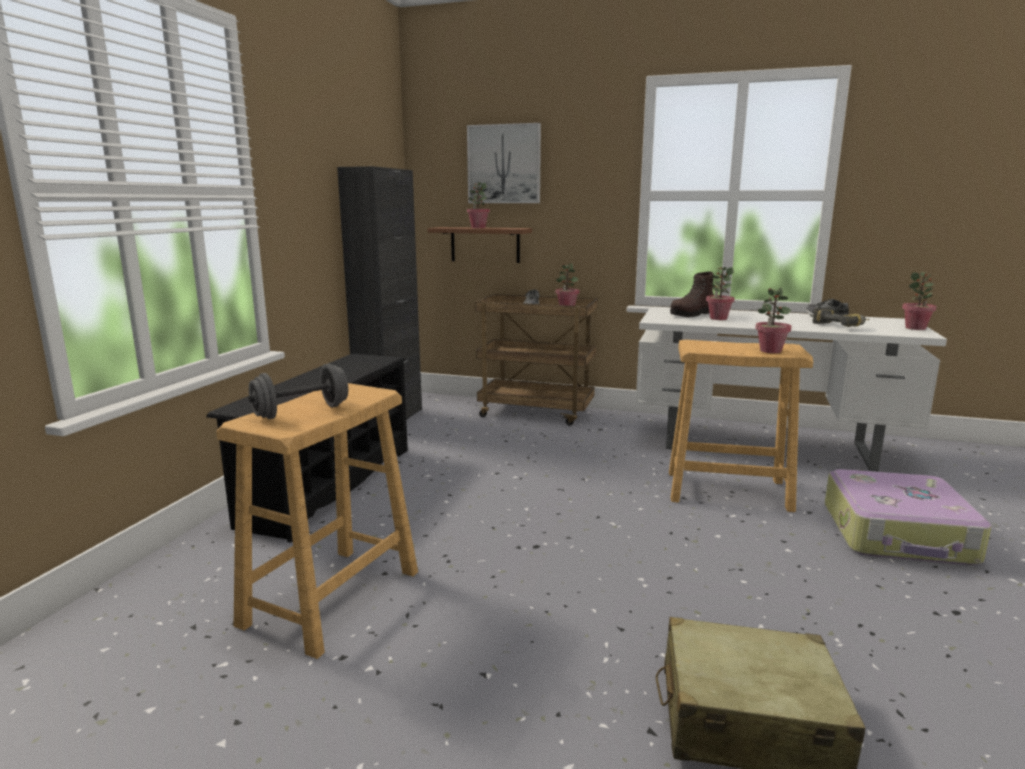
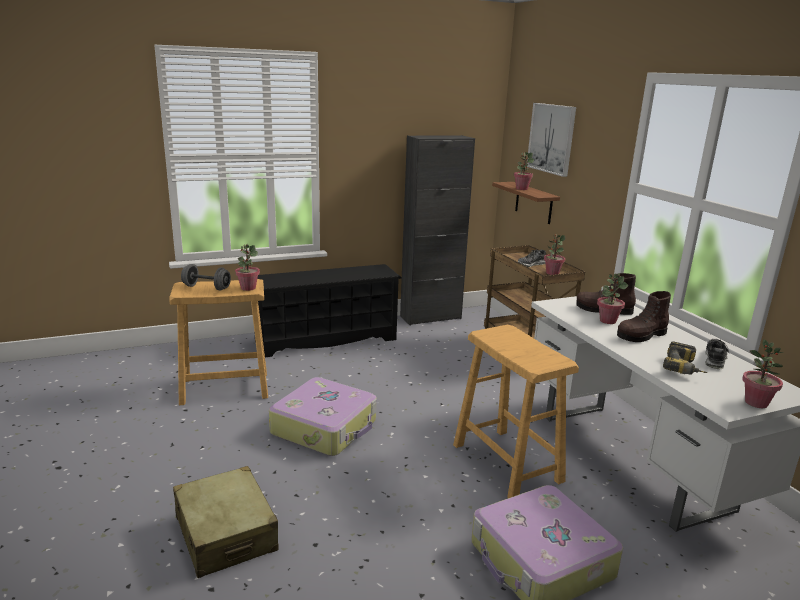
camera: 50 degrees right, 5 degrees up
(551, 557) = (325, 427): none -> suitcase
(762, 319) = (641, 336): none -> brown boot
(770, 351) = (527, 357): potted plant -> potted plant (248, 288)

